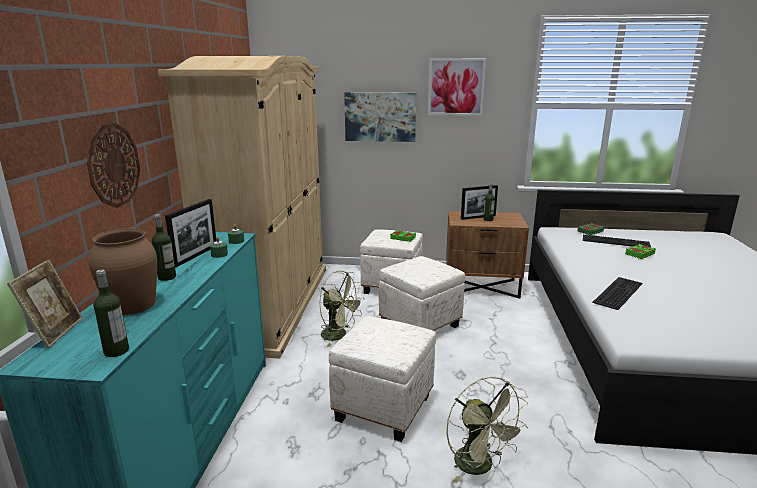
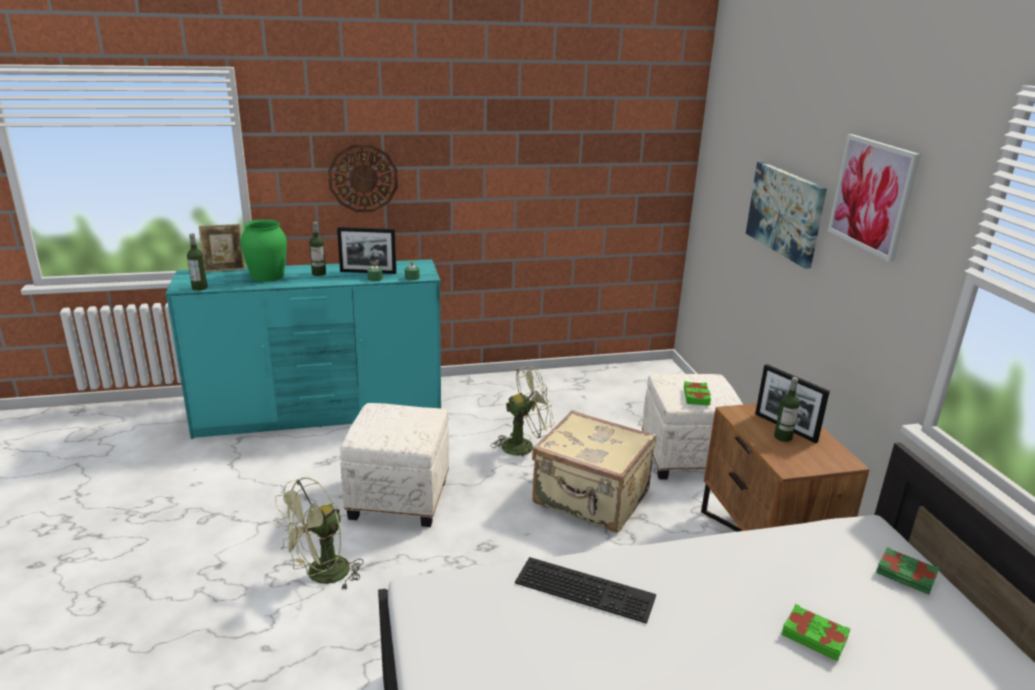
camera: 70 degrees right, 5 degrees up
(131, 304) = (267, 275): brown vase -> green vase
(272, 305) = (563, 389): beige wardrobe -> none
(339, 335) = (524, 445): green fan -> green fan turned 120 degrees counterclockwise
(420, 324) = (591, 499): white ottoman -> beige suitcase
(616, 241) = (868, 607): keyboard -> none

